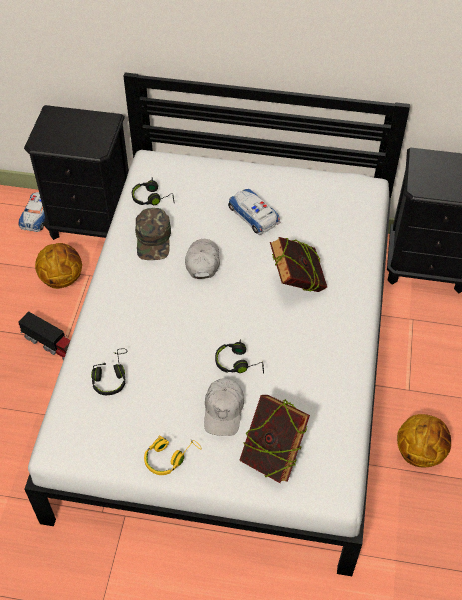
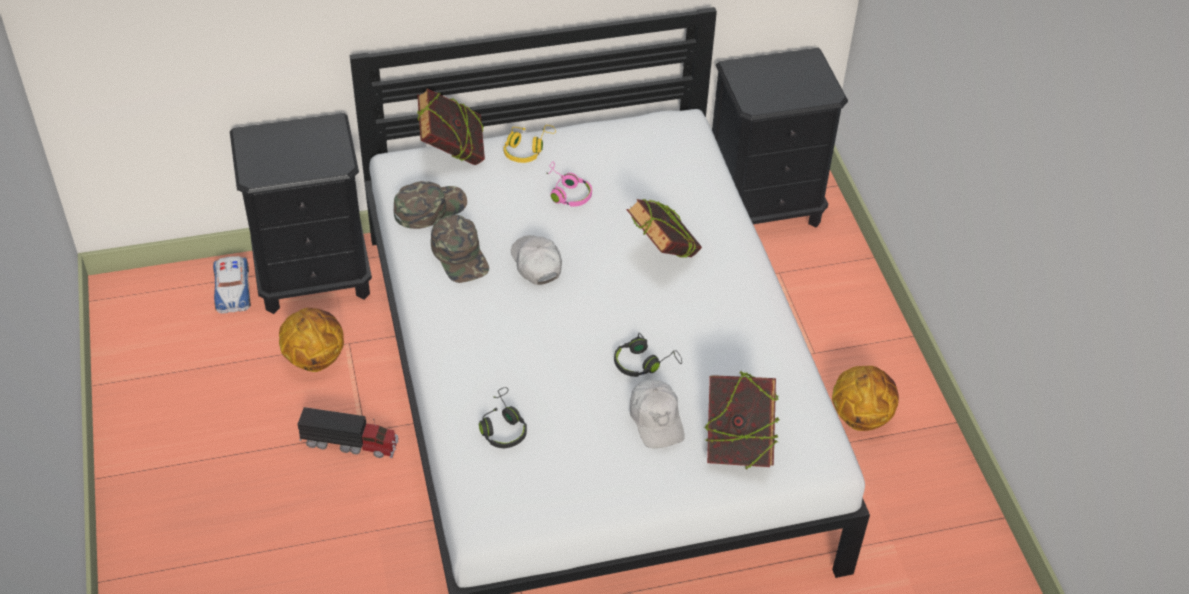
camera: 25 degrees left, 5 degrees down
(152, 198) = (429, 208): black headphones -> green cap
(170, 457) = (623, 489): yellow headphones -> yellow headphones (527, 149)
(189, 164) = (452, 154): none -> book
(253, 215) = (566, 192): toy car -> pink headphones

